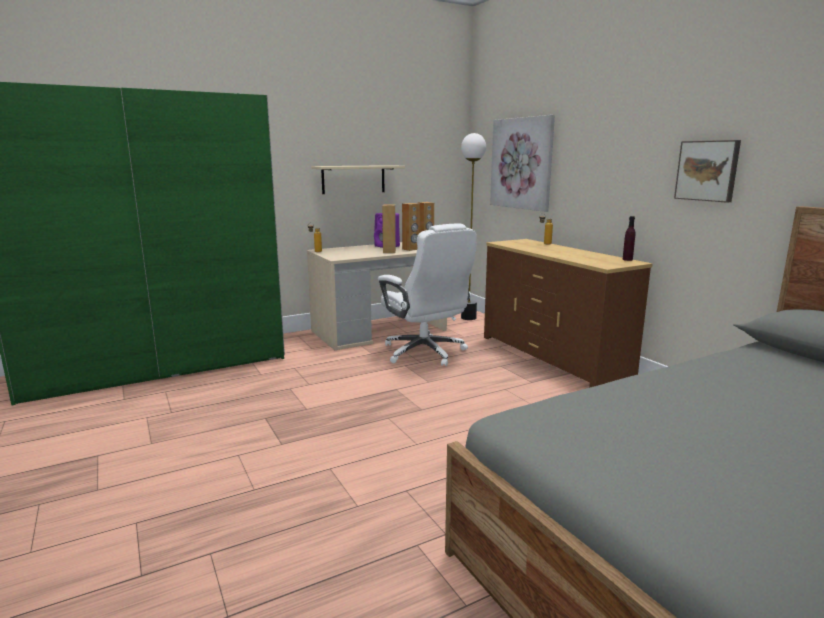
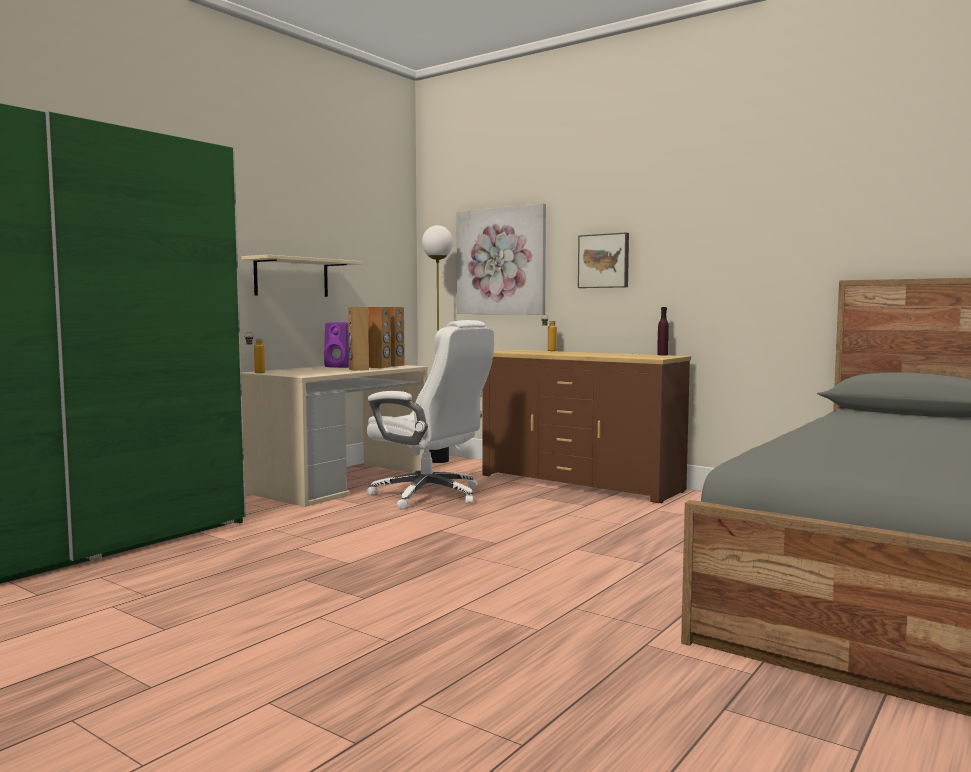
camera: 25 degrees left, 10 degrees down
(707, 170) = (741, 254): picture -> picture (604, 261)

